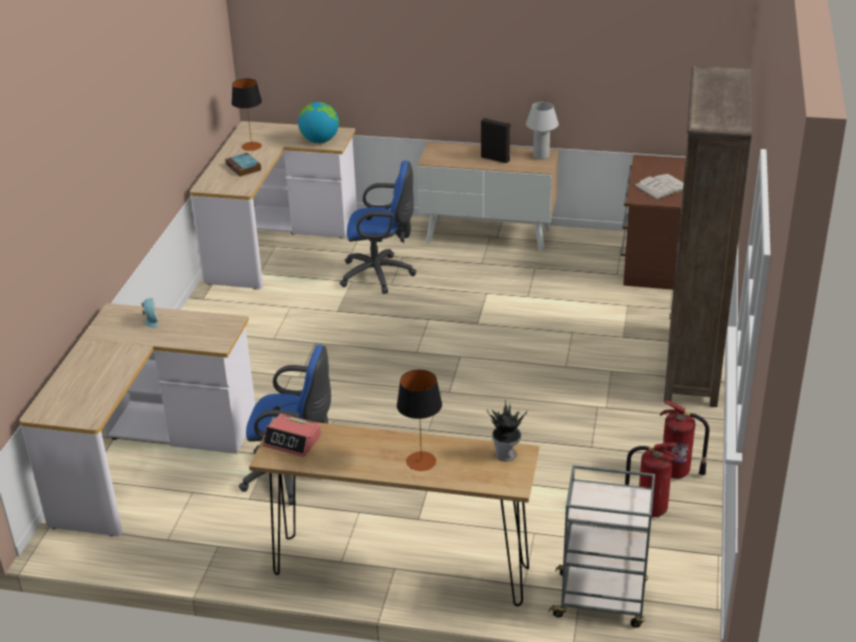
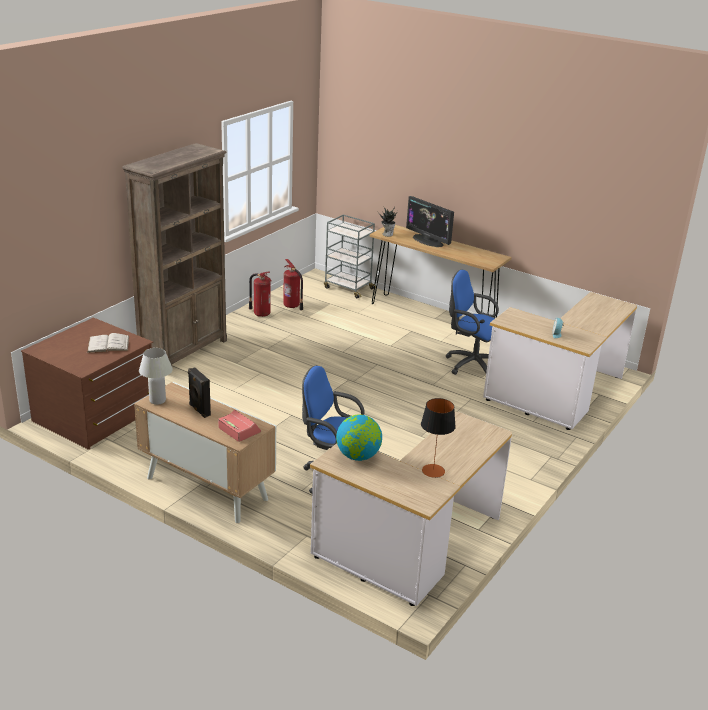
camera: 160 degrees left, 5 degrees down
(244, 167) = (451, 444): book -> none
(292, 441) = (486, 259): alarm clock -> alarm clock (239, 430)
(421, 461) = (428, 241): table lamp -> monitor

